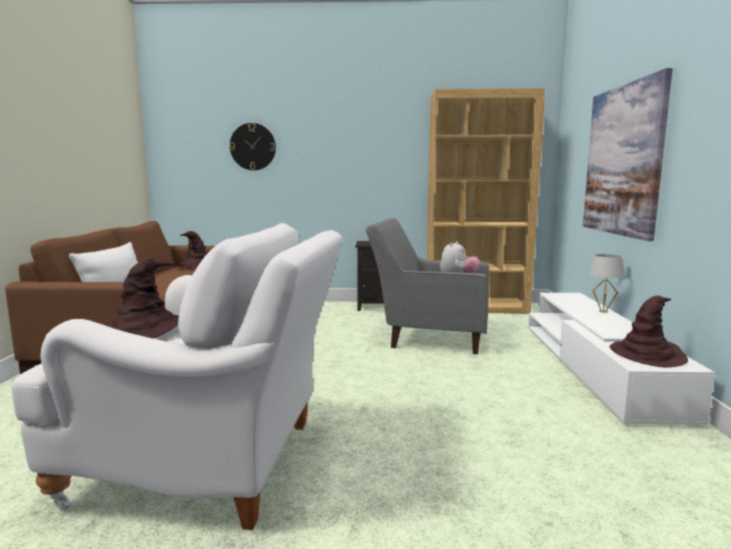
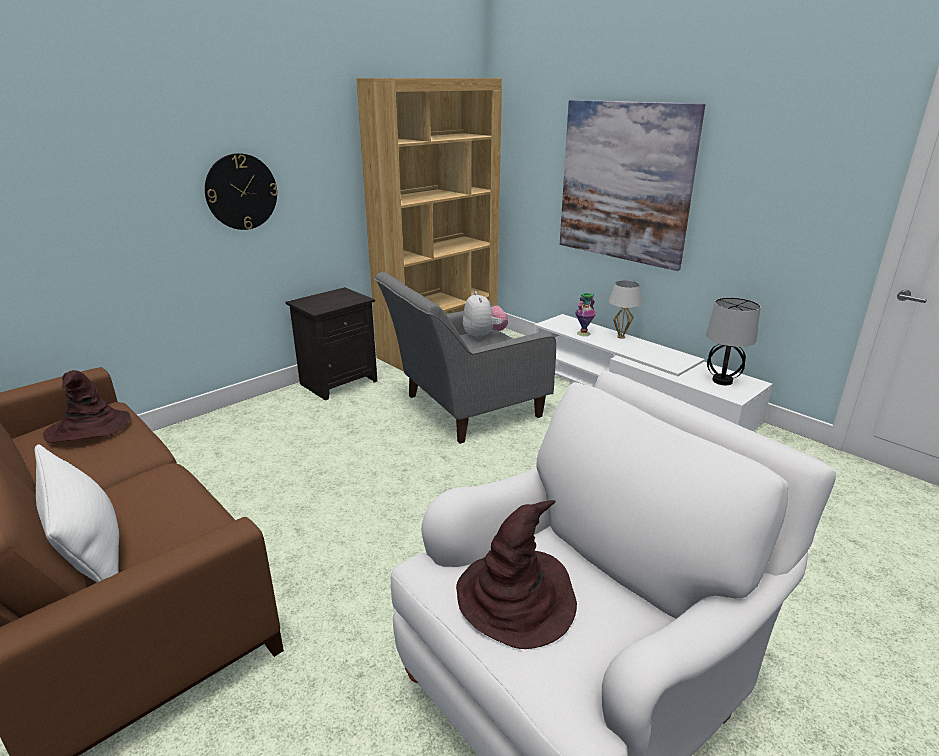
camera: 45 degrees left, 15 degrees up
(253, 146) = (81, 175): wall clock -> wall clock (241, 192)
(570, 303) = (583, 333): none -> vase
(648, 355) = (721, 381): brown hat -> table lamp

